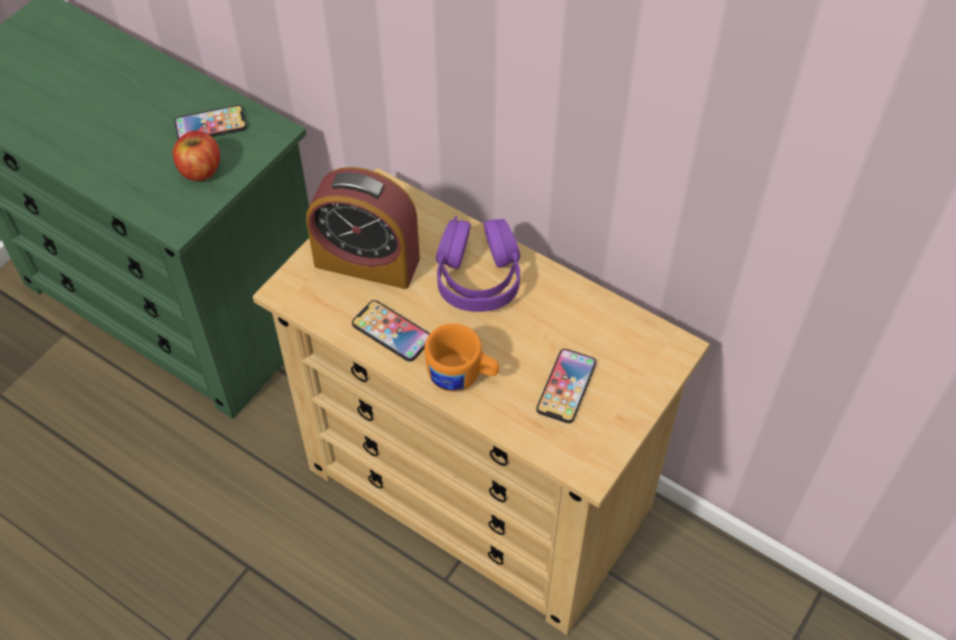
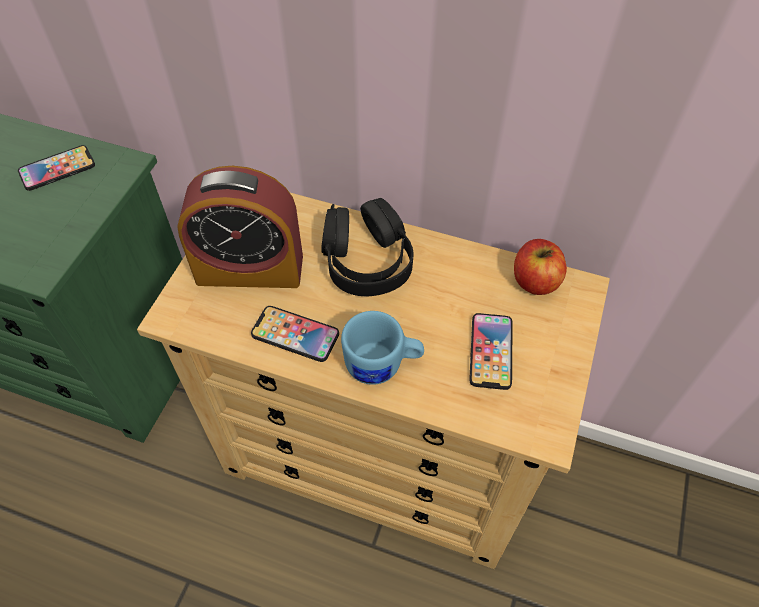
camera: 15 degrees left, 0 degrees up
(200, 170) = (54, 213): apple -> apple (535, 281)
(462, 377) = (382, 365): orange mug -> blue mug
(478, 277) = (366, 261): purple headphones -> black headphones

